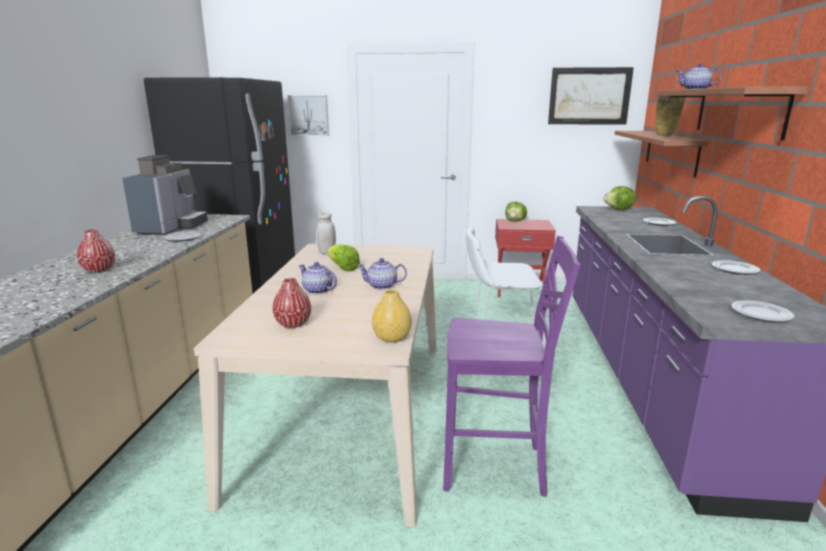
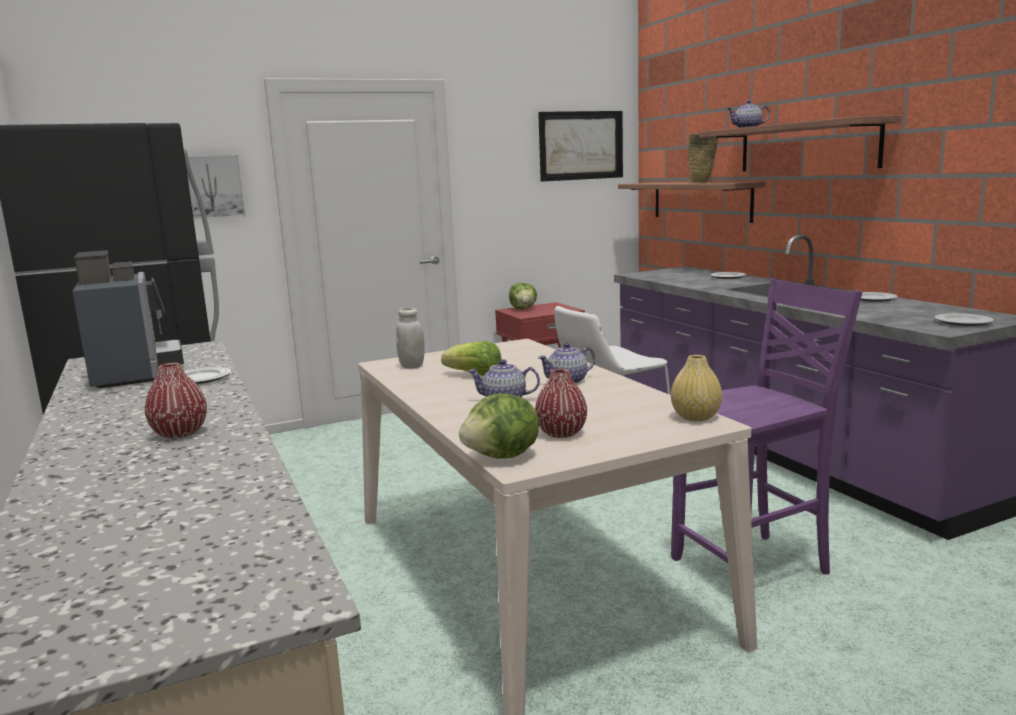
camera: 30 degrees left, 5 degrees down
(619, 210) = (664, 272): lettuce -> lettuce (503, 457)

